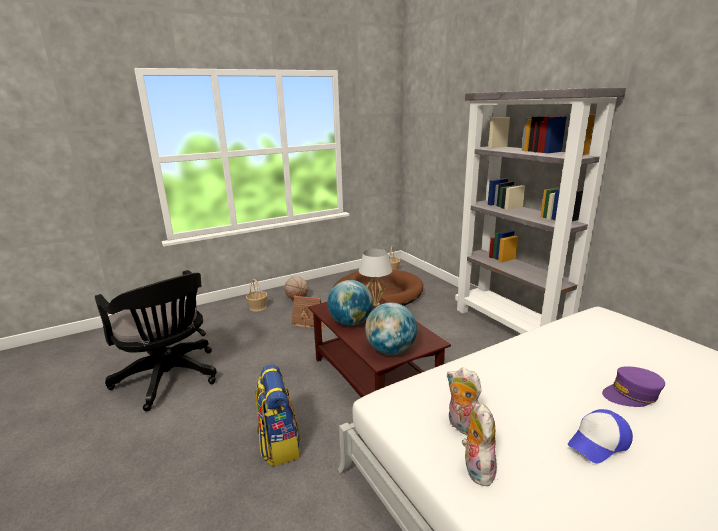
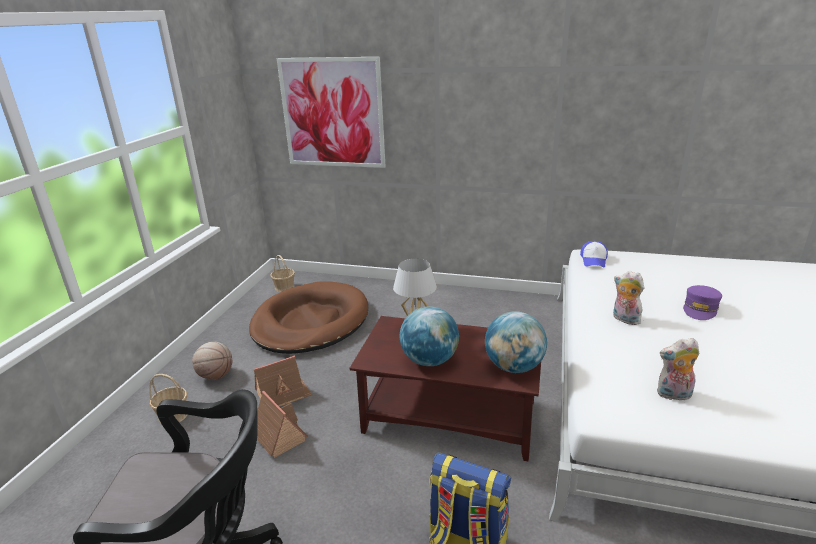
camera: 45 degrees left, 5 degrees up
(281, 339) = (278, 436): none -> toy house
(443, 147) = (332, 113): none -> picture
(476, 469) = (730, 418): plush toy -> plush toy (624, 319)
(510, 327) = (480, 300): grey bookcase -> none
(598, 442) = (741, 352): cap -> cap (594, 260)

